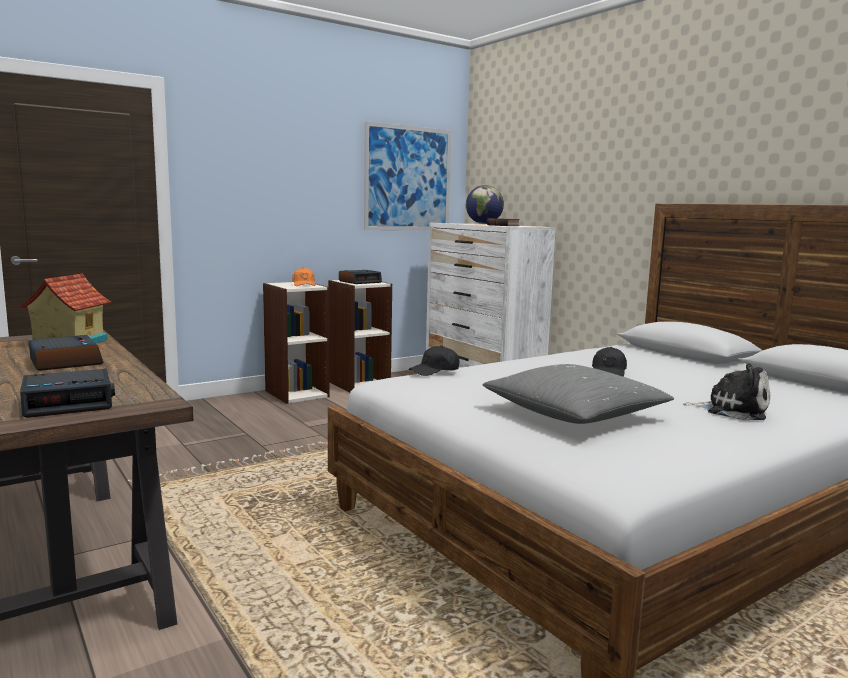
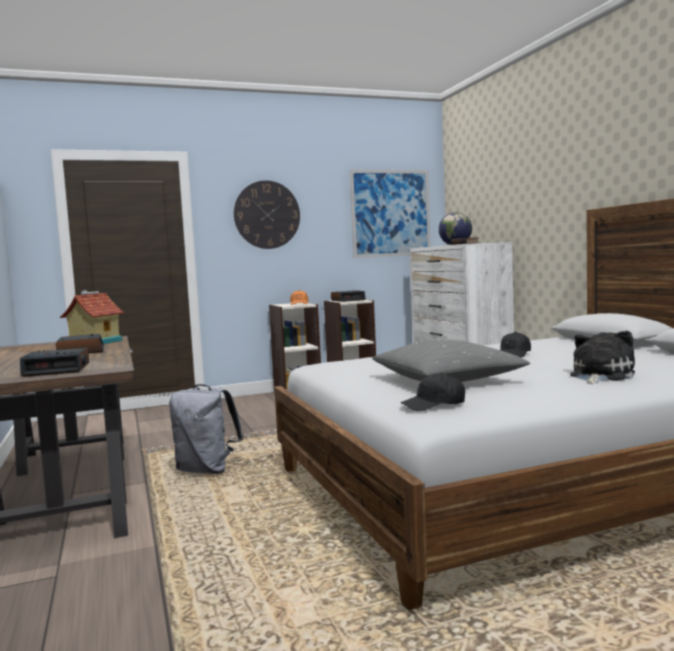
camera: 15 degrees right, 5 degrees down
(236, 512) = (207, 470): none -> grey backpack
(264, 170) = (267, 215): none -> wall clock
(434, 371) = (360, 356): black cap -> black cap (434, 405)
(732, 410) = (599, 376): plush toy -> plush toy turned 90 degrees counterclockwise

